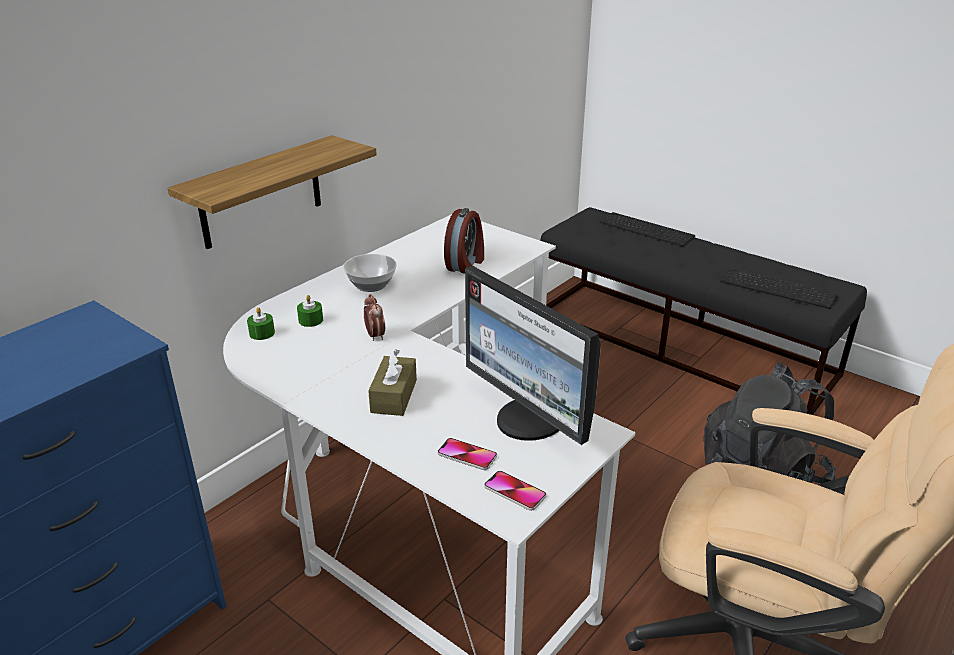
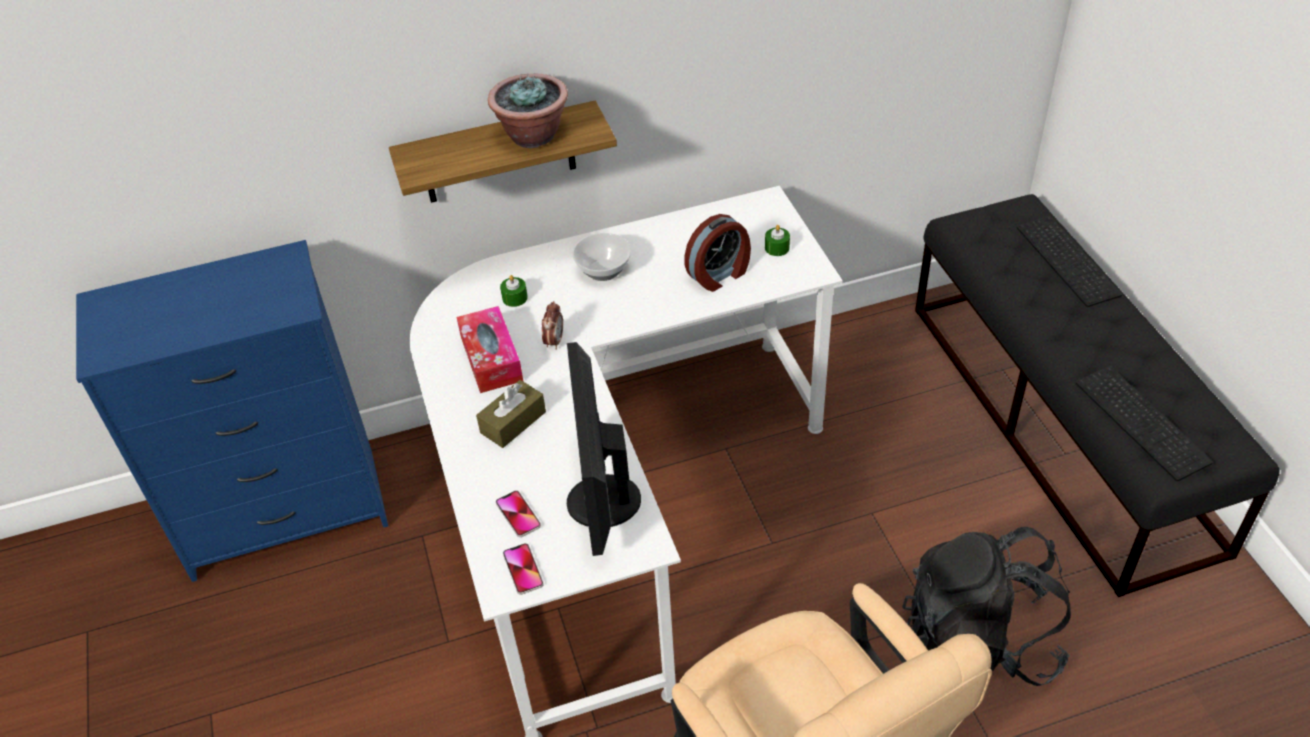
camera: 35 degrees right, 15 degrees up
(262, 333) = (463, 298): green candle -> green candle (777, 248)
(302, 158) = (533, 135): none -> potted plant
(329, 362) = (491, 358): none -> tissue box

